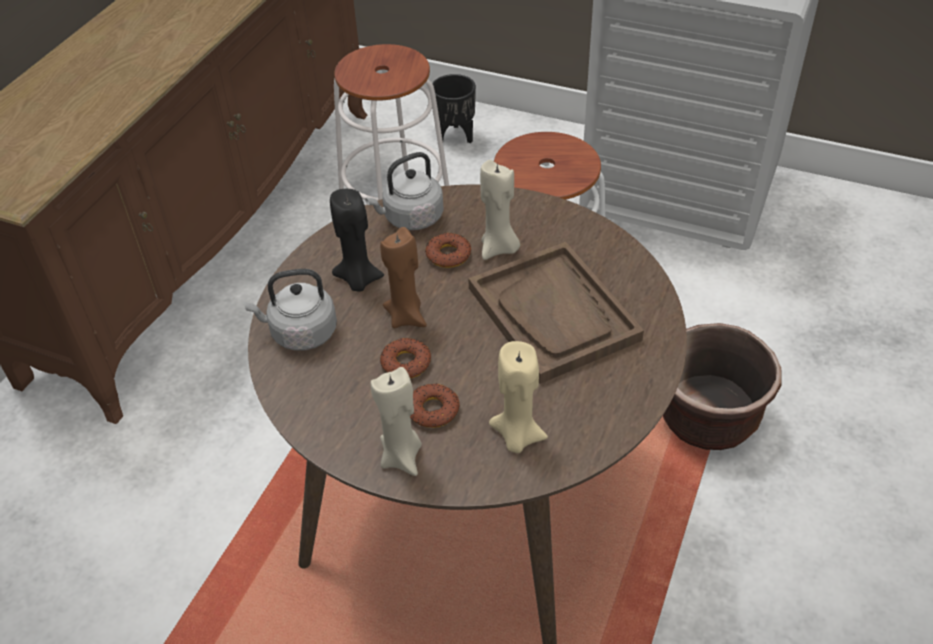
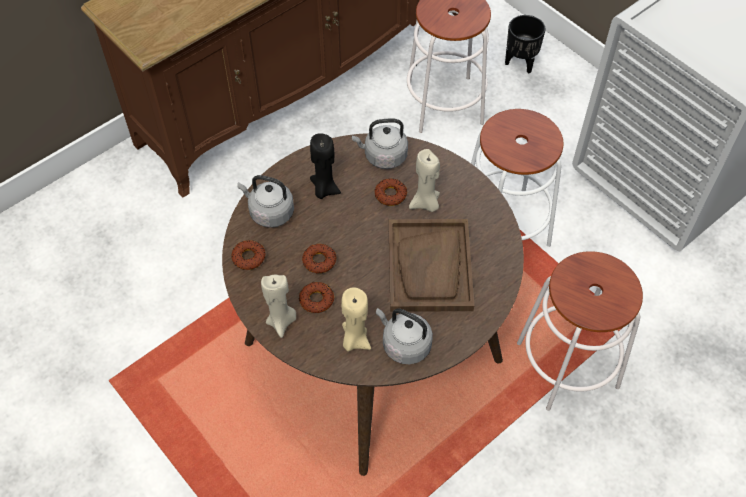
camera: 25 degrees right, 10 degrees up
(304, 397) = (248, 257): none -> donut
(406, 316) = (338, 228): brown candle -> none
(585, 415) = (404, 344): none -> grey kettle
(709, 417) = (567, 365): brown planter -> white stool

